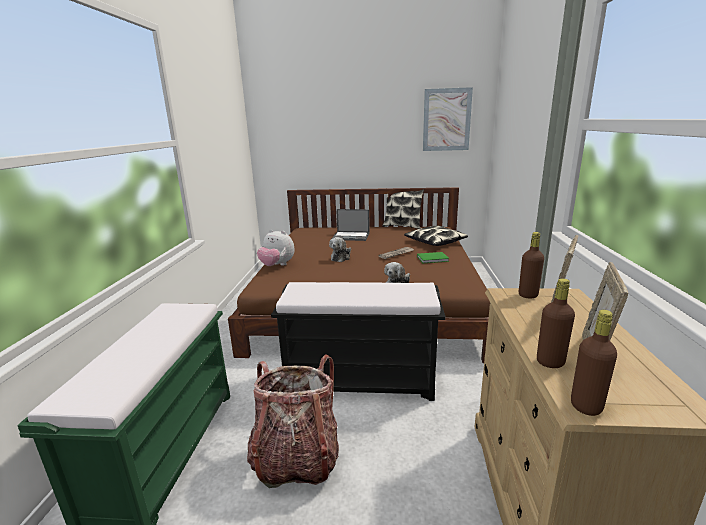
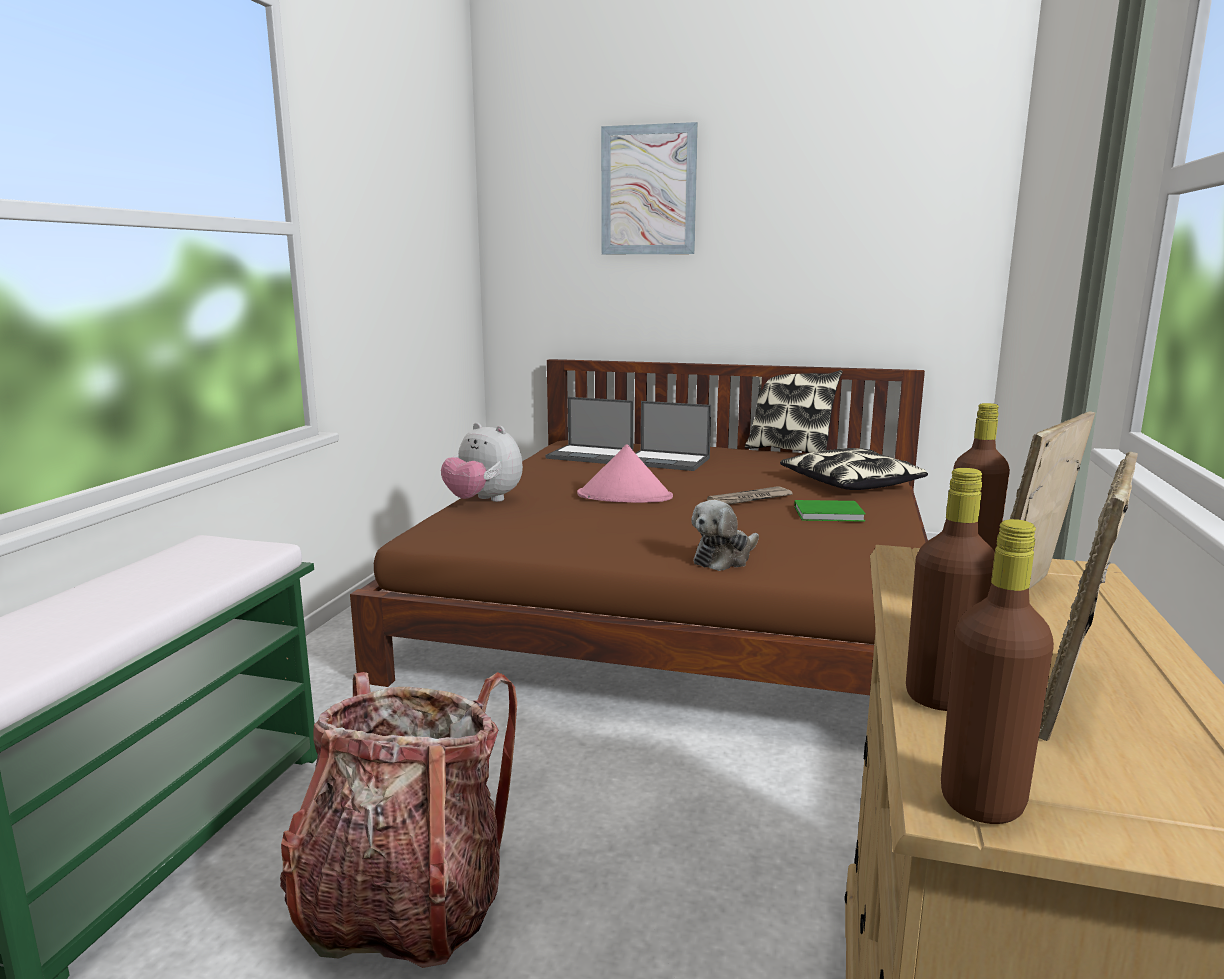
camera: 10 degrees right, 5 degrees down
(315, 236) = (591, 455): none -> laptop
(341, 257) = (625, 497): plush toy -> pink hat
(361, 381) = (610, 763): black bench -> none
(446, 120) = (902, 218): picture -> picture (648, 190)

